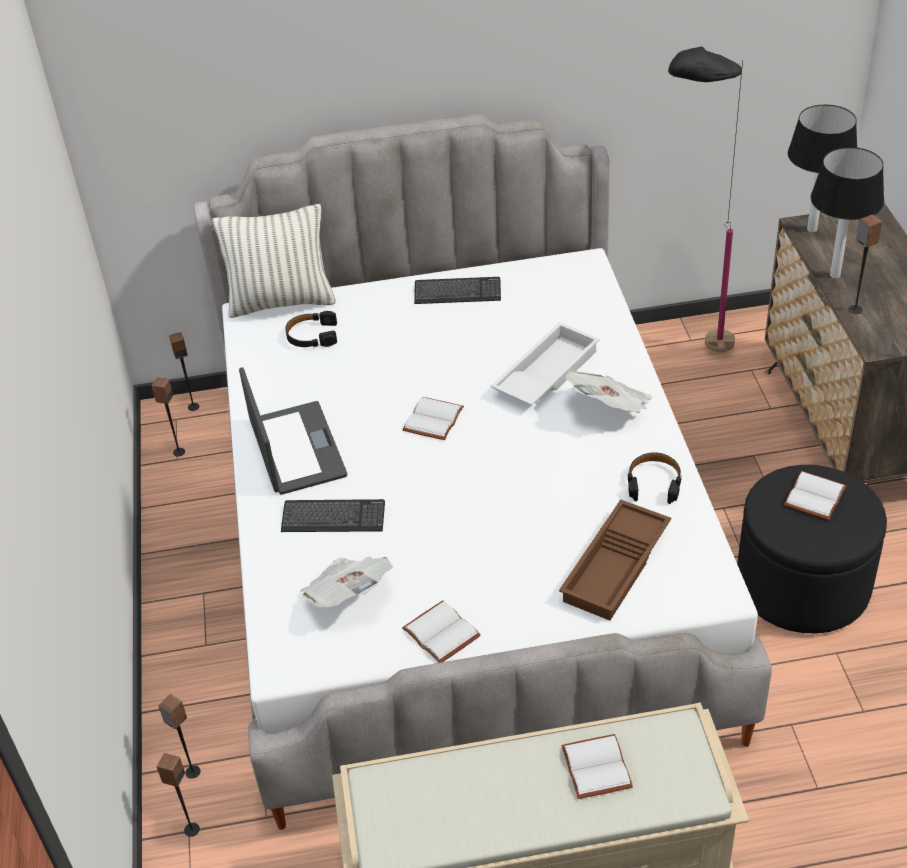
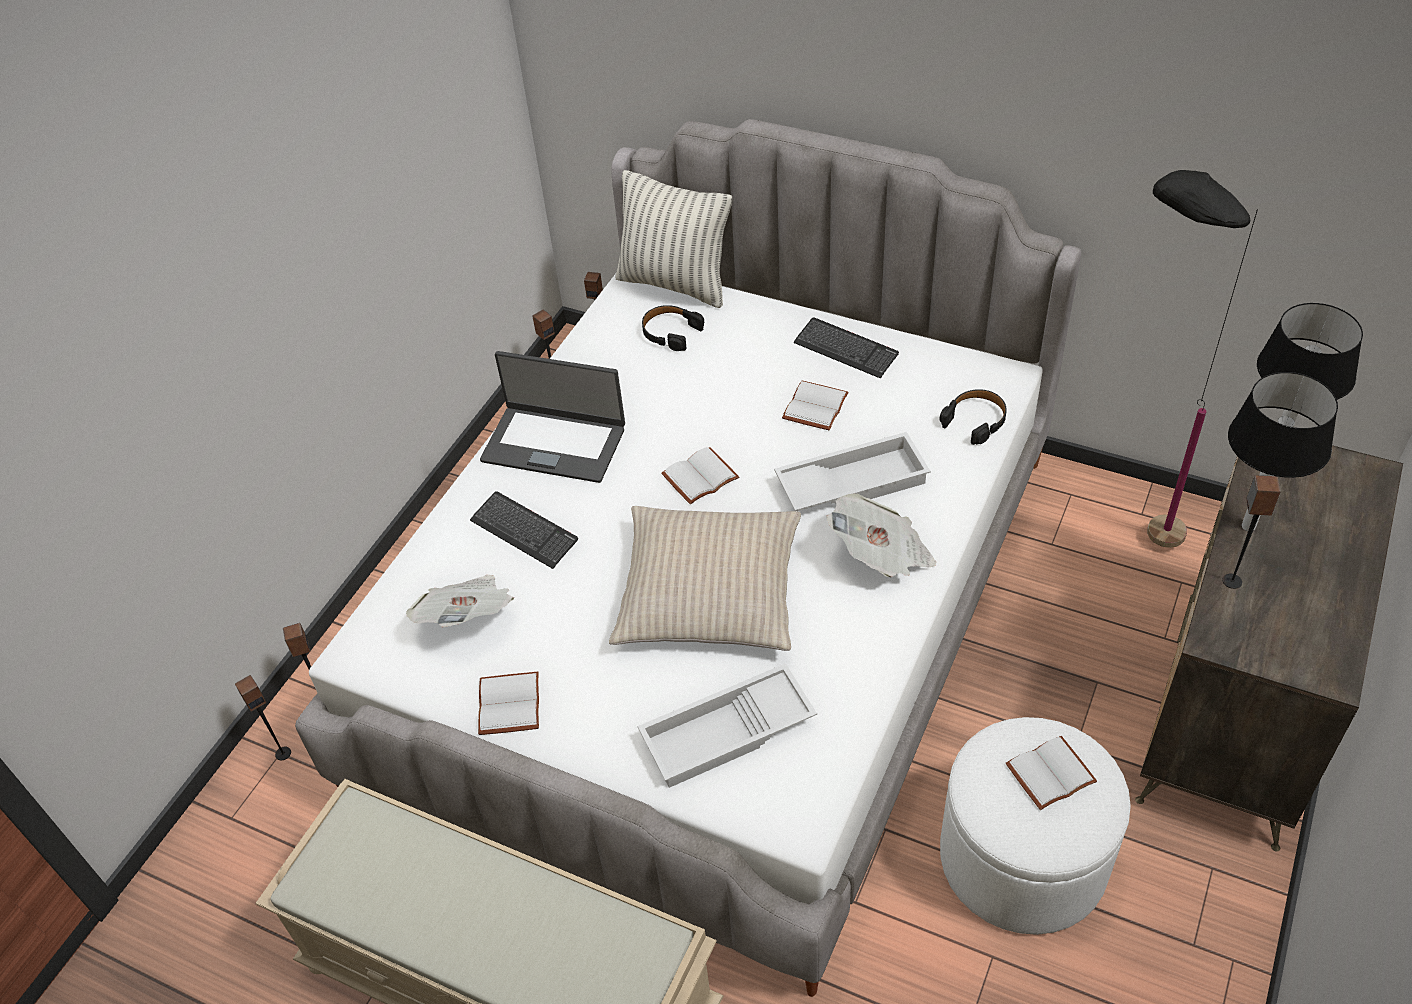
camera: 35 degrees right, 5 degrees up
(295, 449) = (554, 443): laptop -> laptop turned 90 degrees clockwise
(515, 488) = (709, 592): none -> beige pillow
(594, 767) = (545, 928): white book -> white book (814, 405)
(617, 567) = (727, 735): brown tray -> white tray
(654, 483) = (849, 663): black headphones -> black headphones (975, 420)
(802, 585) = (1023, 859): black ottoman -> white ottoman

